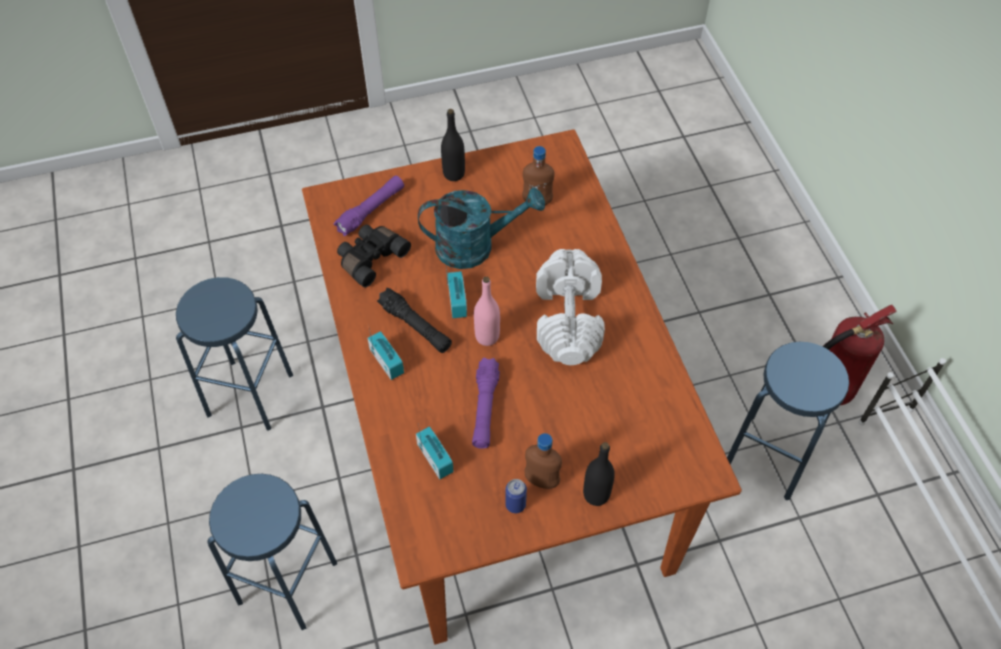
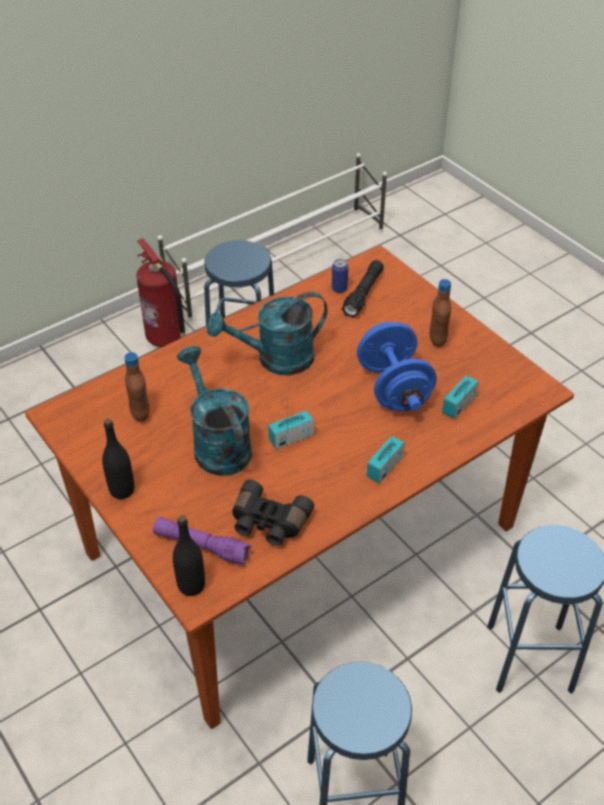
camera: 110 degrees left, 10 degrees down
(415, 326) = (335, 459): black flashlight -> black flashlight (363, 294)
(485, 408) = (394, 388): purple flashlight -> blue dumbbell
(487, 336) = (320, 406): pink bottle -> none
(515, 505) = (467, 348): can -> can (339, 289)
(567, 319) = (275, 360): white dumbbell -> turquoise watering can
(596, 494) = (430, 309): black bottle -> black bottle (191, 585)

